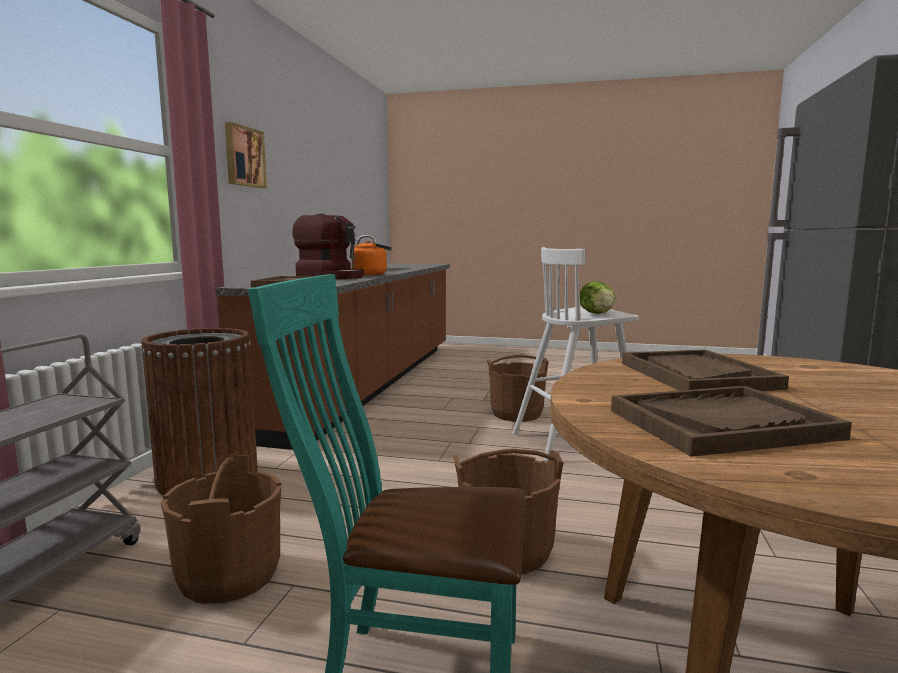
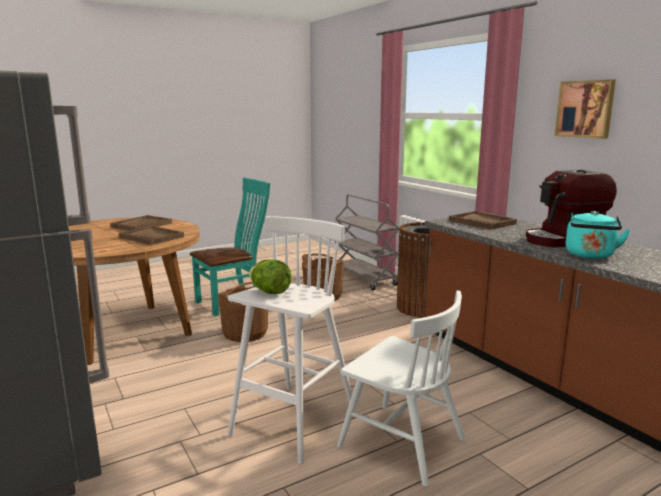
camera: 135 degrees right, 5 degrees up
(372, 274) = (590, 255): orange kettle -> turquoise kettle
(516, 414) = (401, 442): brown bucket -> white chair

